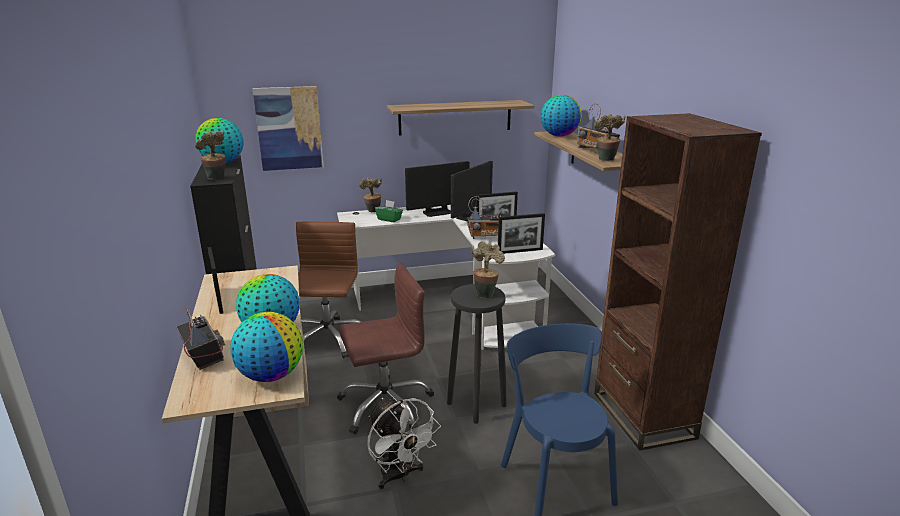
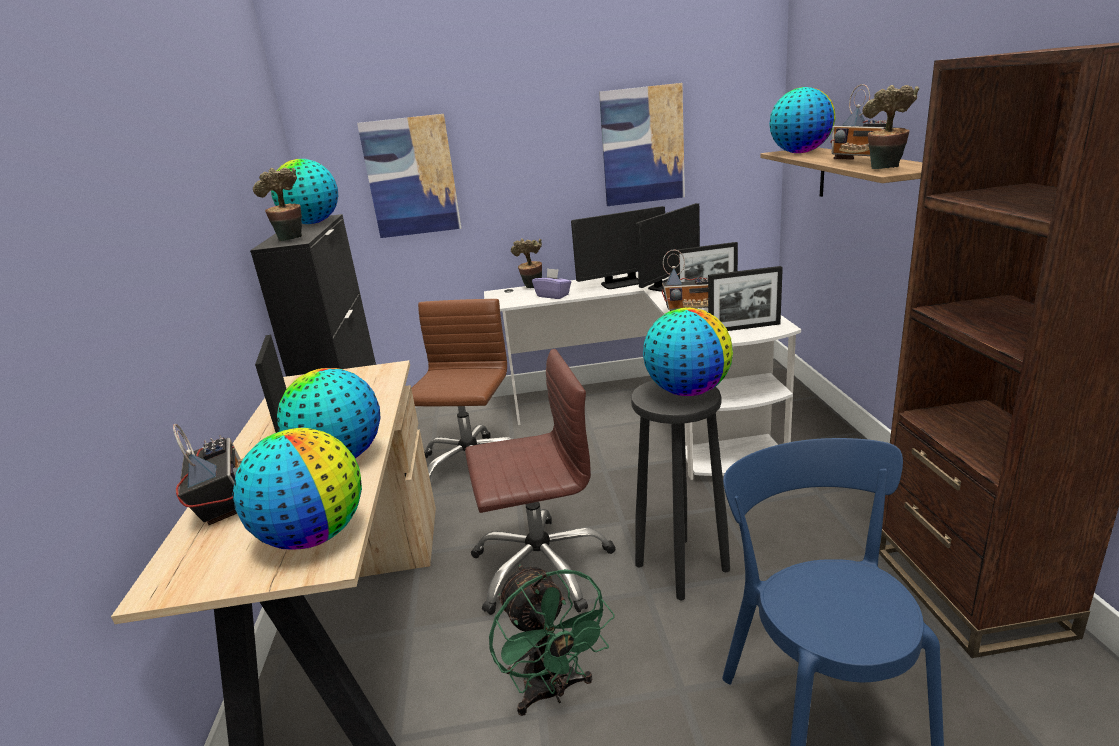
camera: 10 degrees right, 0 degrees up
(389, 219) = (553, 295): green tissue box -> purple tissue box
(399, 476) = (553, 691): white fan -> green fan
(455, 117) = (642, 146): shelf -> picture
(485, 293) = (688, 391): potted plant -> globe

